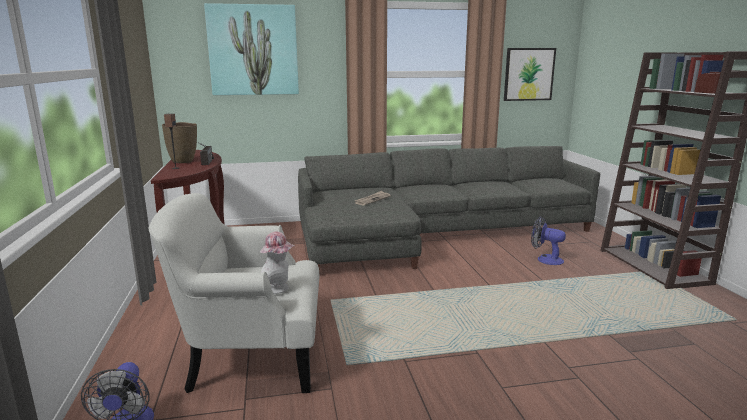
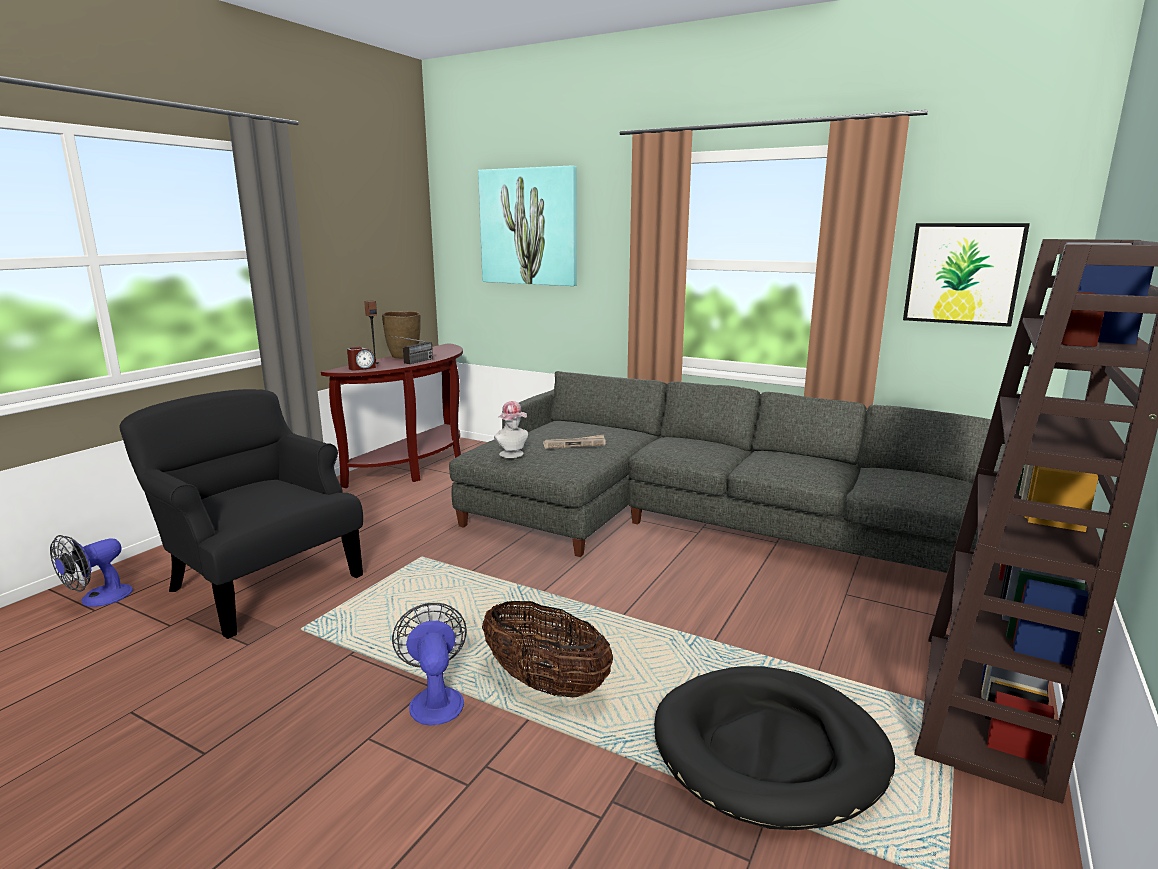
camera: 40 degrees right, 0 degrees up
(179, 173) = (362, 368): none -> alarm clock
(251, 356) = (260, 583): white armchair -> black armchair
(278, 288) = (243, 511): hat -> hat (513, 455)
(521, 326) = (546, 684): none -> basket
(545, 259) = (789, 613): fan -> fan (435, 699)
(634, 308) = (769, 750): none -> black dog bed

